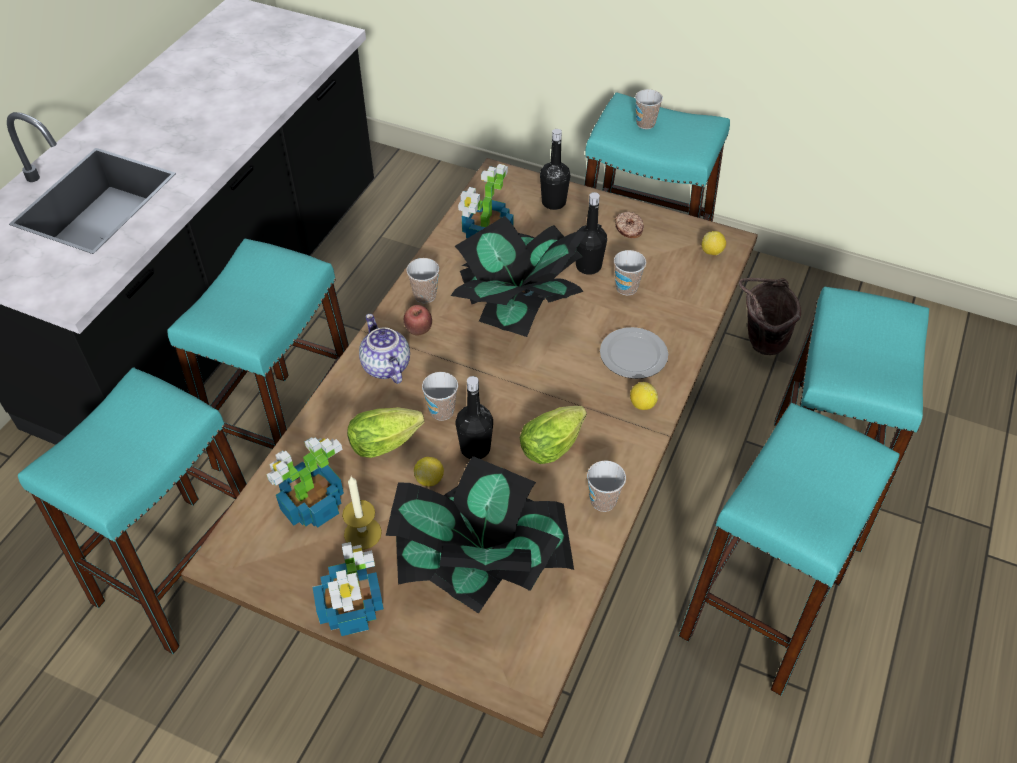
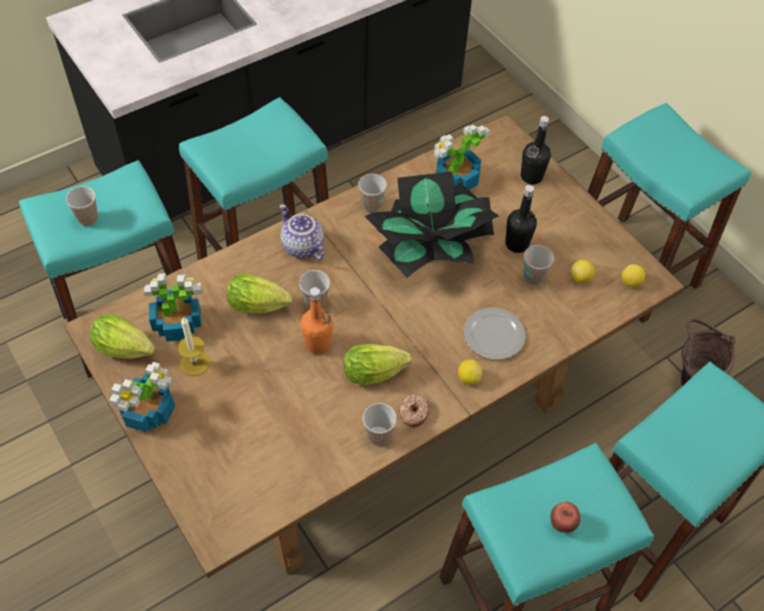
camera: 30 degrees right, 5 degrees up
(277, 560) = (127, 349): none -> lettuce
(384, 366) = (301, 246): teapot -> teapot turned 45 degrees counterclockwise
(419, 330) = (346, 231): apple -> apple (562, 523)
(429, 479) = (268, 349): lemon -> lemon (580, 278)
(475, 448) = (317, 344): black bottle -> orange bottle
(483, 568) = (255, 435): potted plant -> none
(628, 229) = (575, 228): donut -> donut (413, 413)
(645, 124) = (668, 142): cup -> cup (88, 218)

